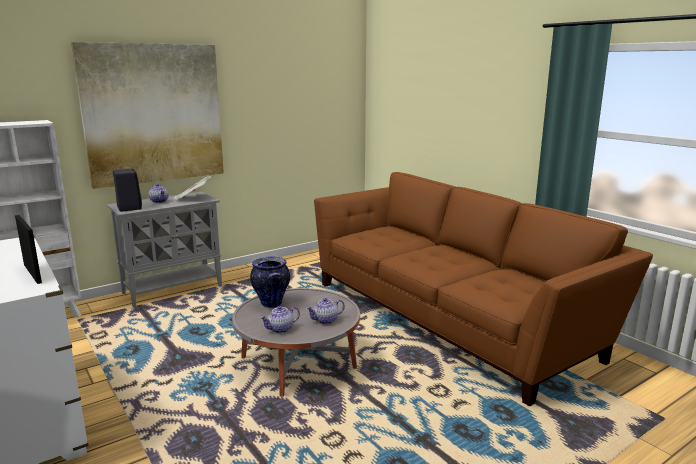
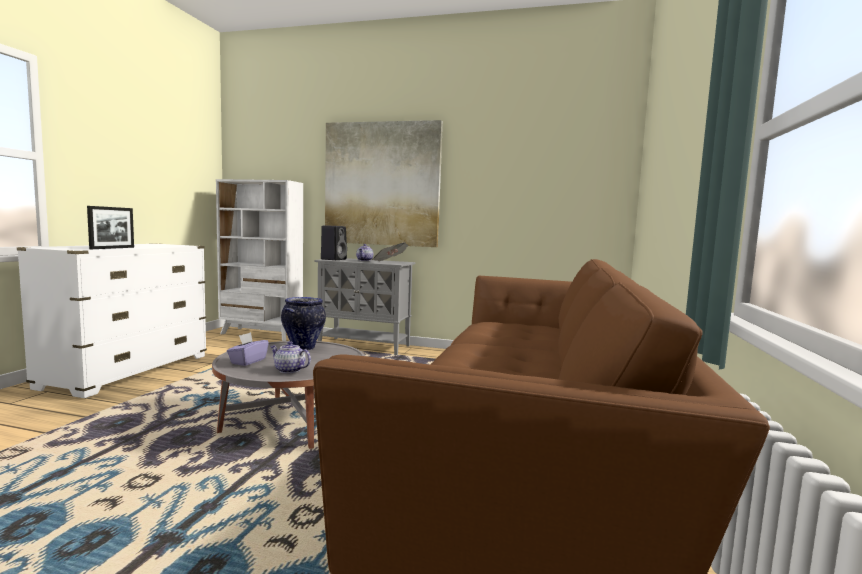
camera: 50 degrees right, 10 degrees down
(280, 329) = (248, 361): teapot -> purple tissue box

